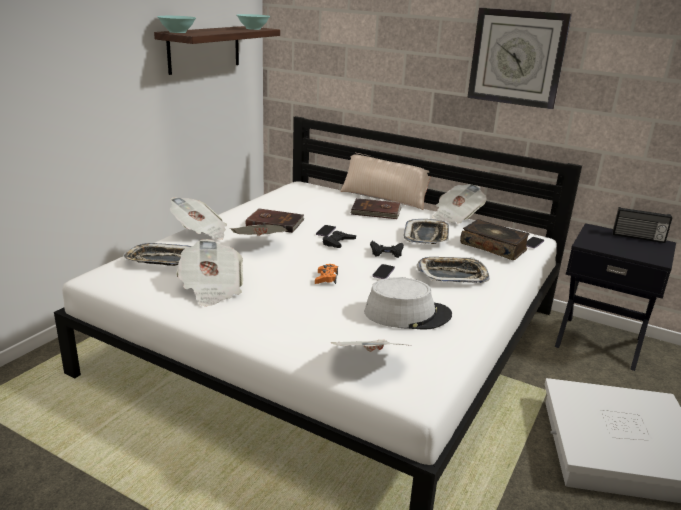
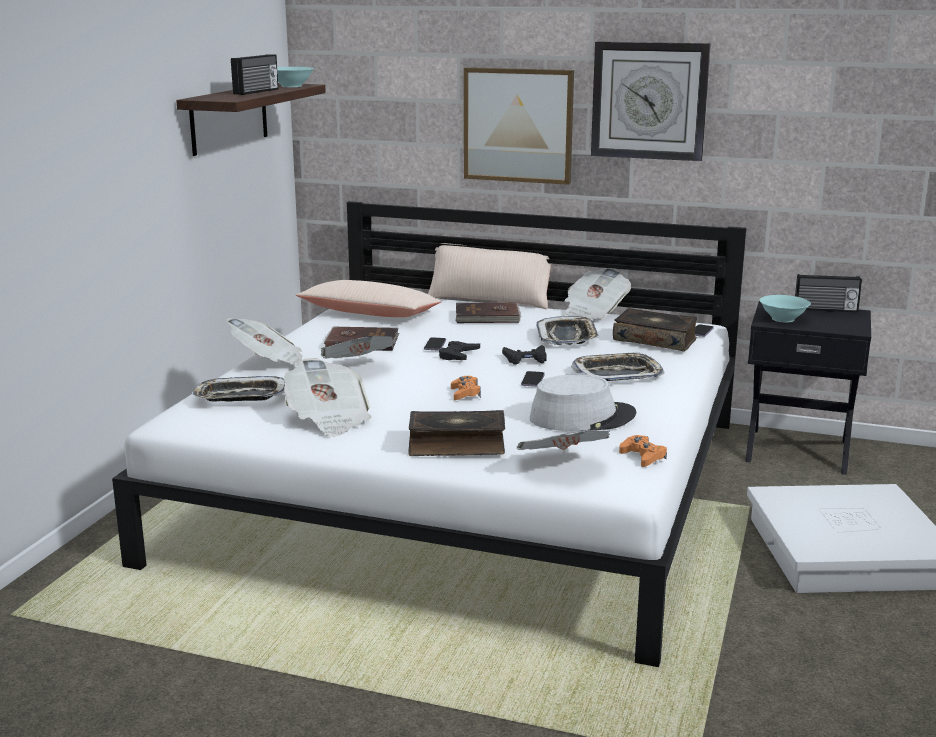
camera: 10 degrees left, 5 degrees down
(177, 32) = (207, 98): turquoise bowl -> turquoise bowl (782, 319)
(221, 30) = (257, 92): none -> radio
(293, 199) = (369, 313): none -> beige pillow
(294, 328) = (456, 445): none -> book
(416, 70) = (518, 125): none -> picture
(441, 363) = (643, 457): none -> orange game controller

